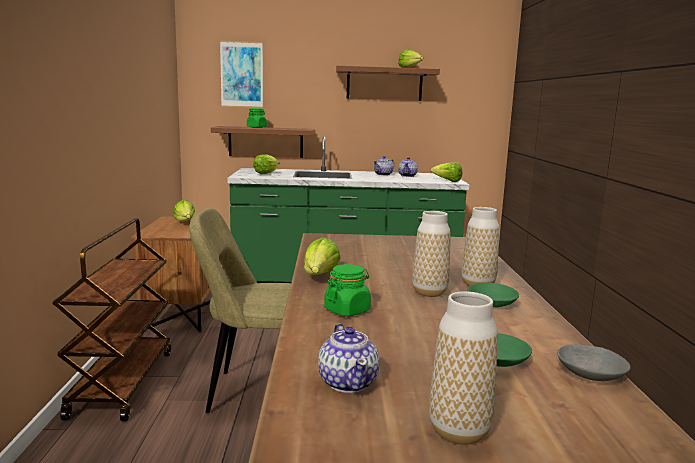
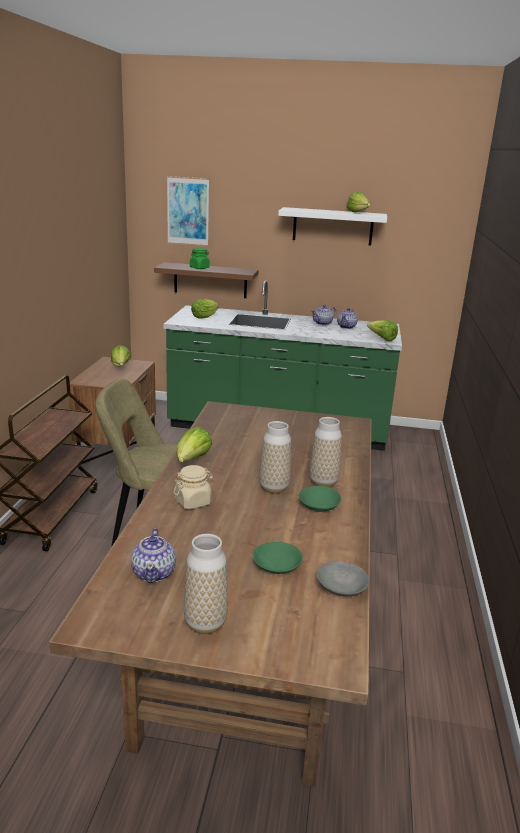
camera: 10 degrees right, 10 degrees up
(347, 310) = (193, 502): green jar -> beige jar
(384, 84) = (333, 226): brown shelf -> white shelf

